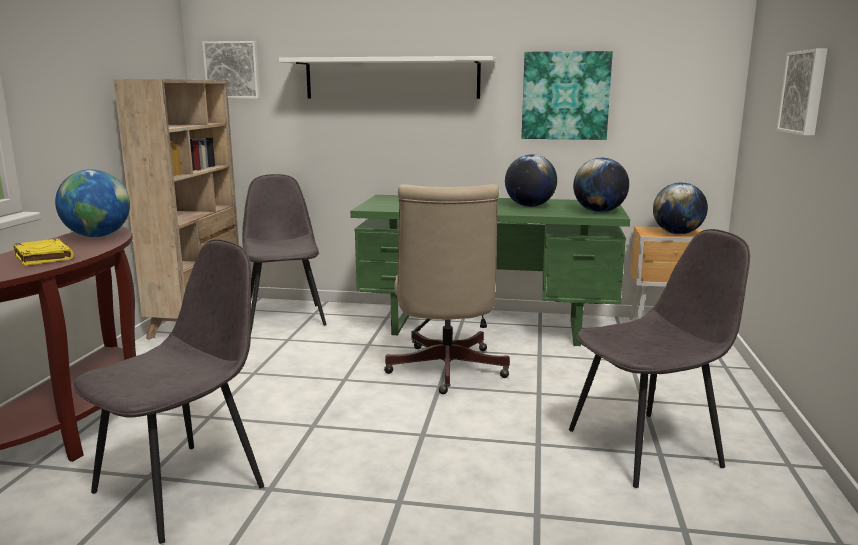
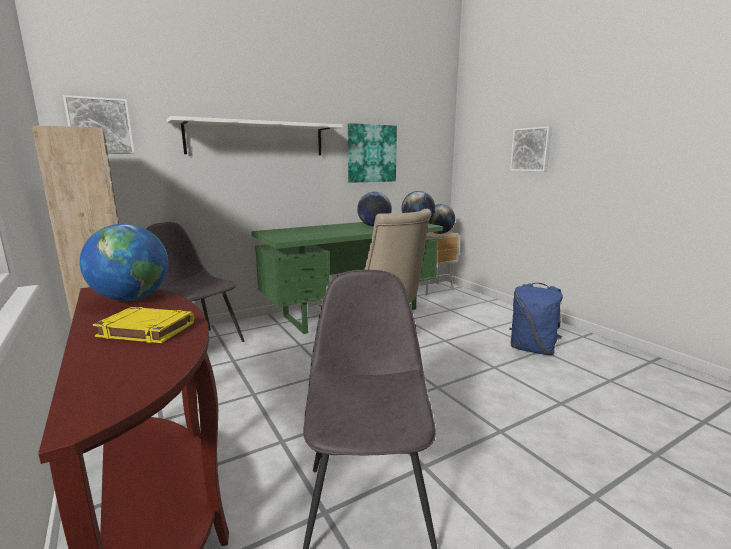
camera: 40 degrees left, 0 degrees up
(646, 447) = (532, 349): grey chair -> blue backpack

